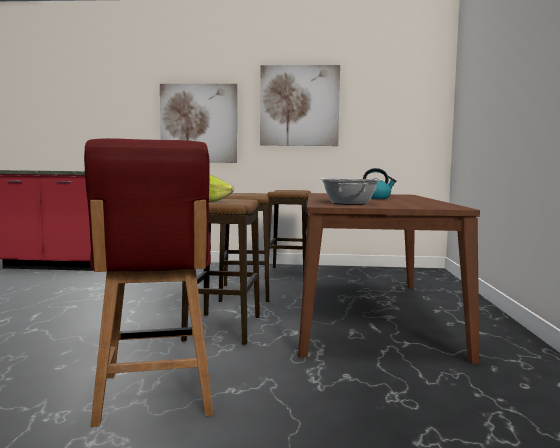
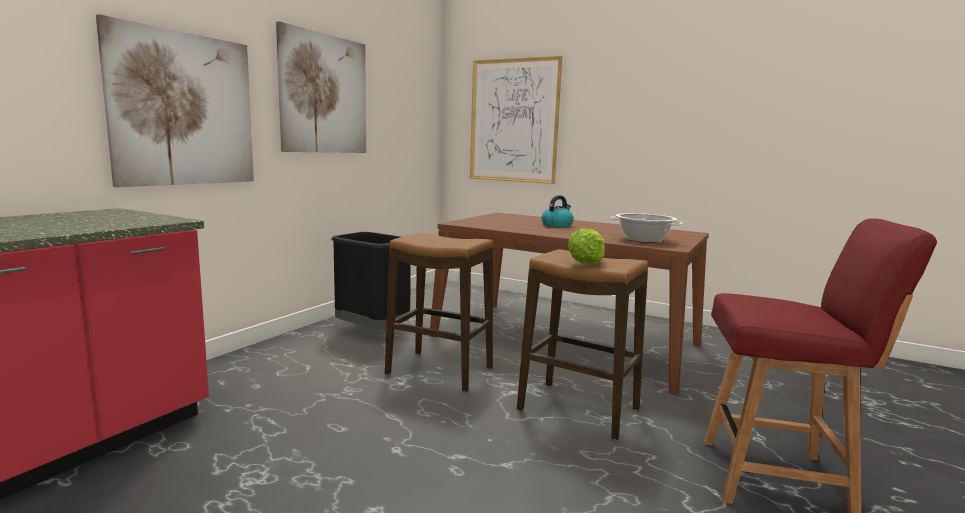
camera: 65 degrees left, 5 degrees up
(288, 274) = (373, 332): stool -> black trash can
(477, 105) = (514, 121): none -> picture

